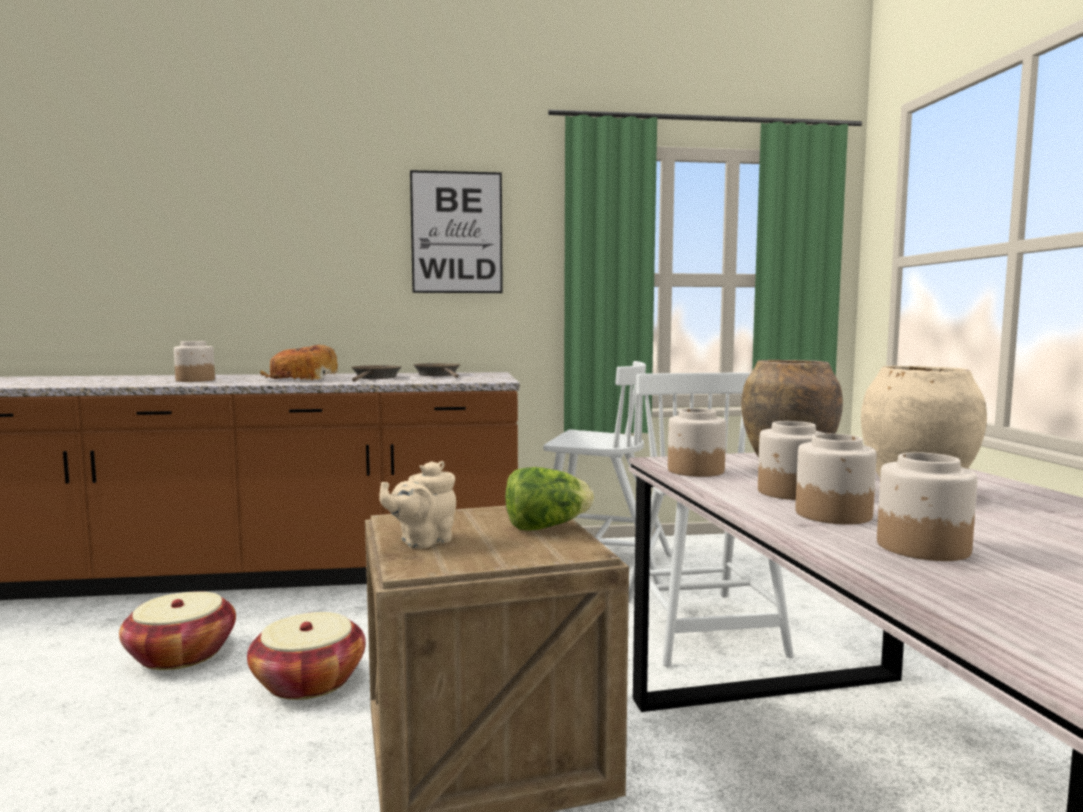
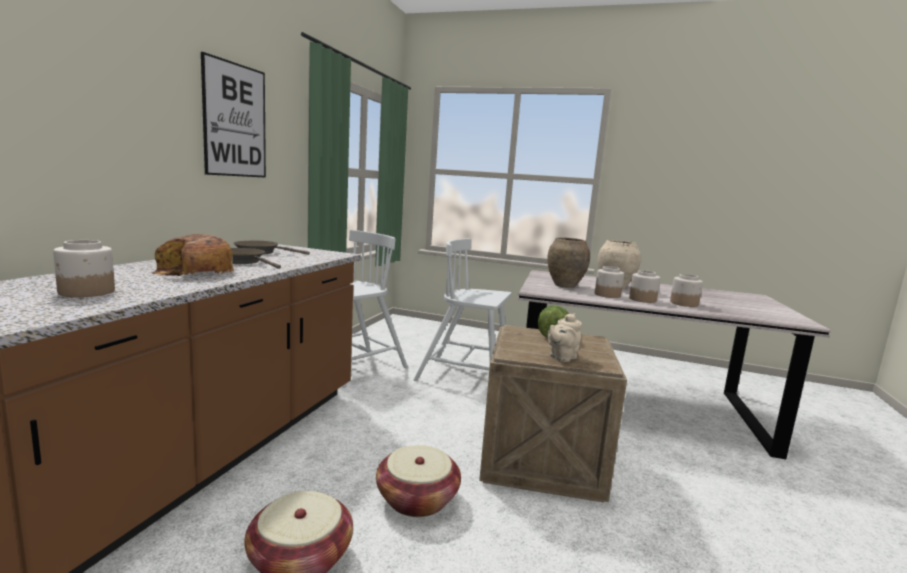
camera: 65 degrees left, 5 degrees up
(422, 542) = (561, 357): beige teapot -> beige teapot turned 60 degrees clockwise
(695, 470) = (559, 293): jar -> none

